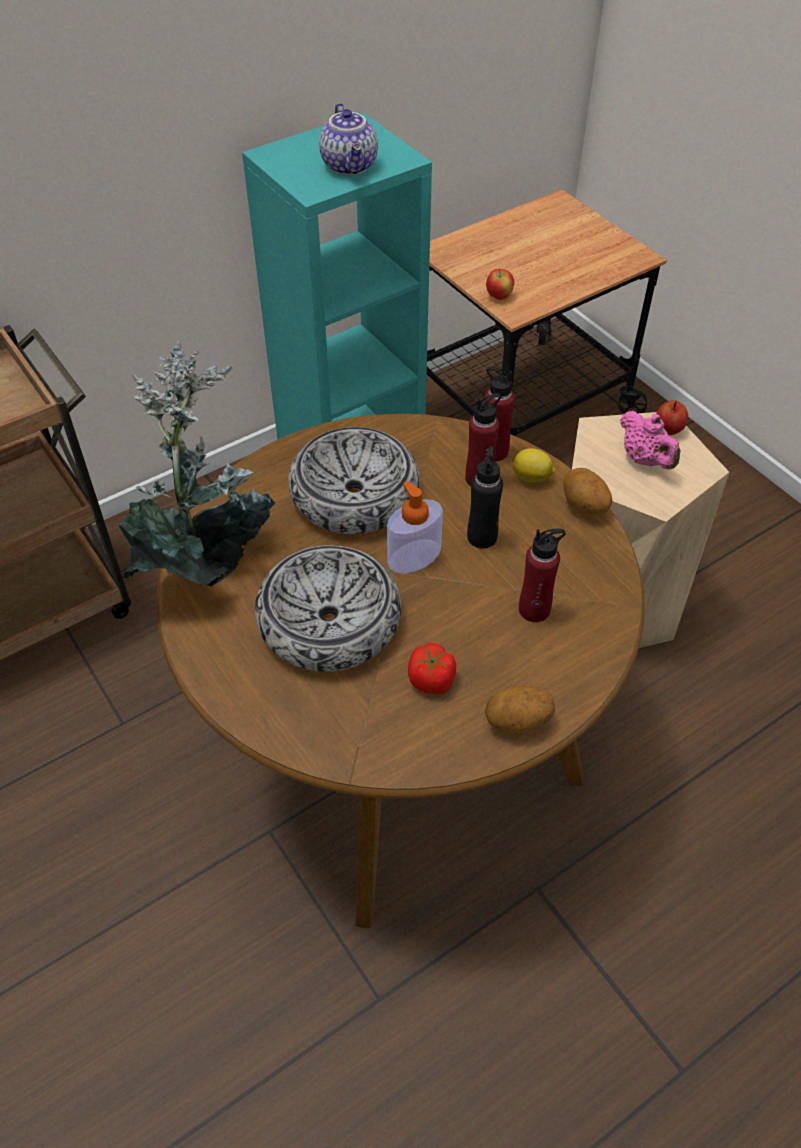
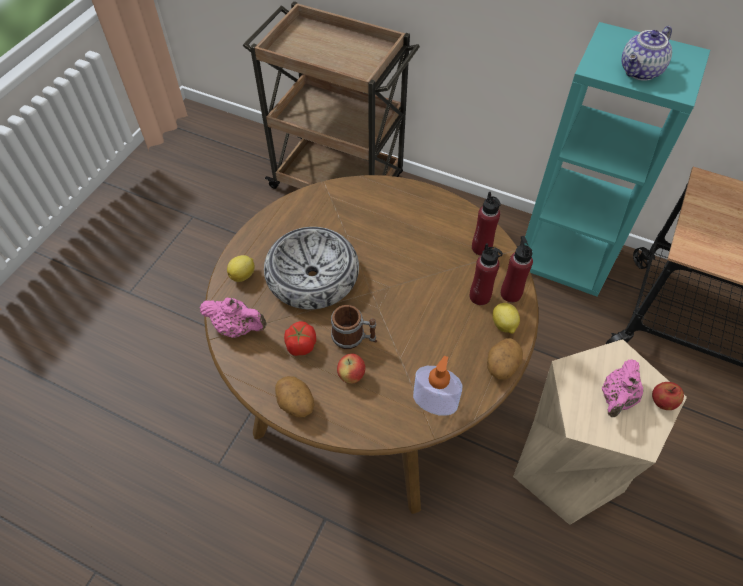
camera: 60 degrees right, 5 degrees up
(207, 562) = (318, 203): potted plant -> none
(266, 699) = (243, 275): none -> lemon
(353, 741) = (237, 328): none -> pink teapot
(355, 494) = (416, 241): bowl -> none
(414, 556) = (388, 293): soap dispenser -> soap dispenser (435, 401)
(458, 620) = (354, 338): none -> mug
(482, 537) = (430, 320): black bottle -> none
(499, 297) = (694, 235): apple -> apple (351, 376)
(534, 609) = (389, 375): red bottle -> red bottle (481, 248)

